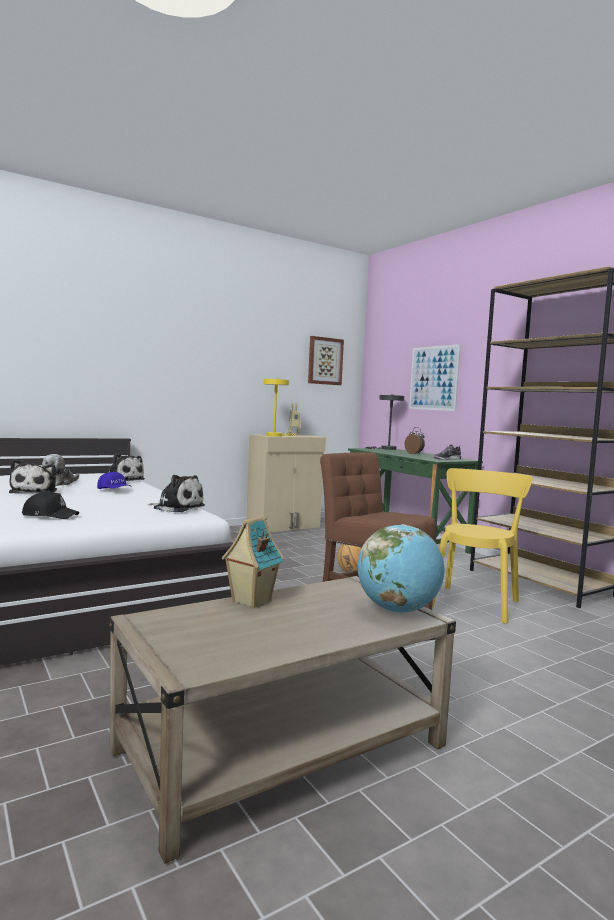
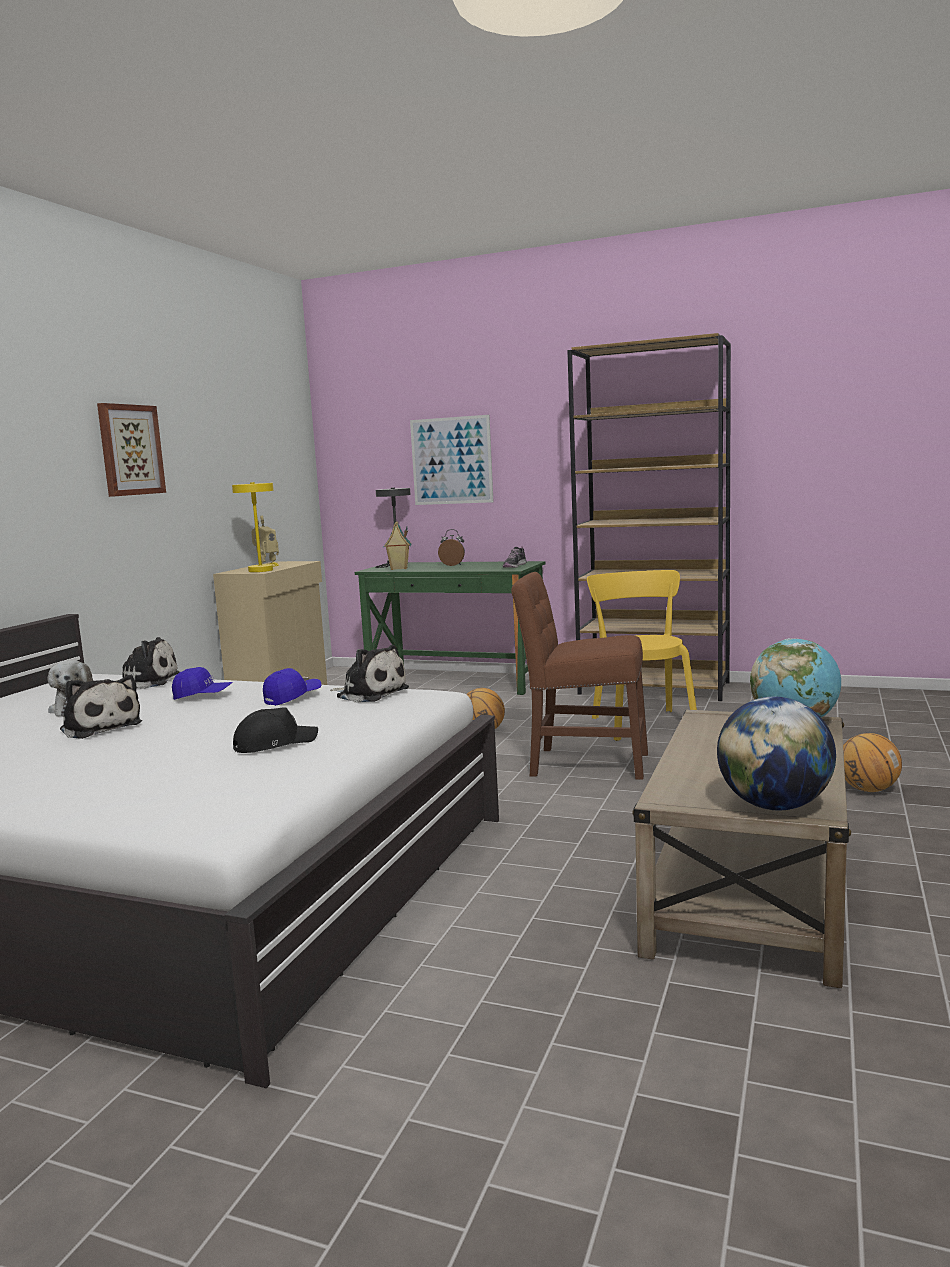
camera: 35 degrees left, 5 degrees up
(140, 500) = (292, 698): none -> blue cap
(177, 508) = (370, 693): plush toy -> plush toy turned 45 degrees clockwise
(178, 653) = (774, 806): none -> globe
(250, 601) = (688, 756): toy house -> toy house (398, 568)
(325, 361) = (277, 446): picture -> picture (130, 450)
(567, 724) = (868, 790): none -> basketball

